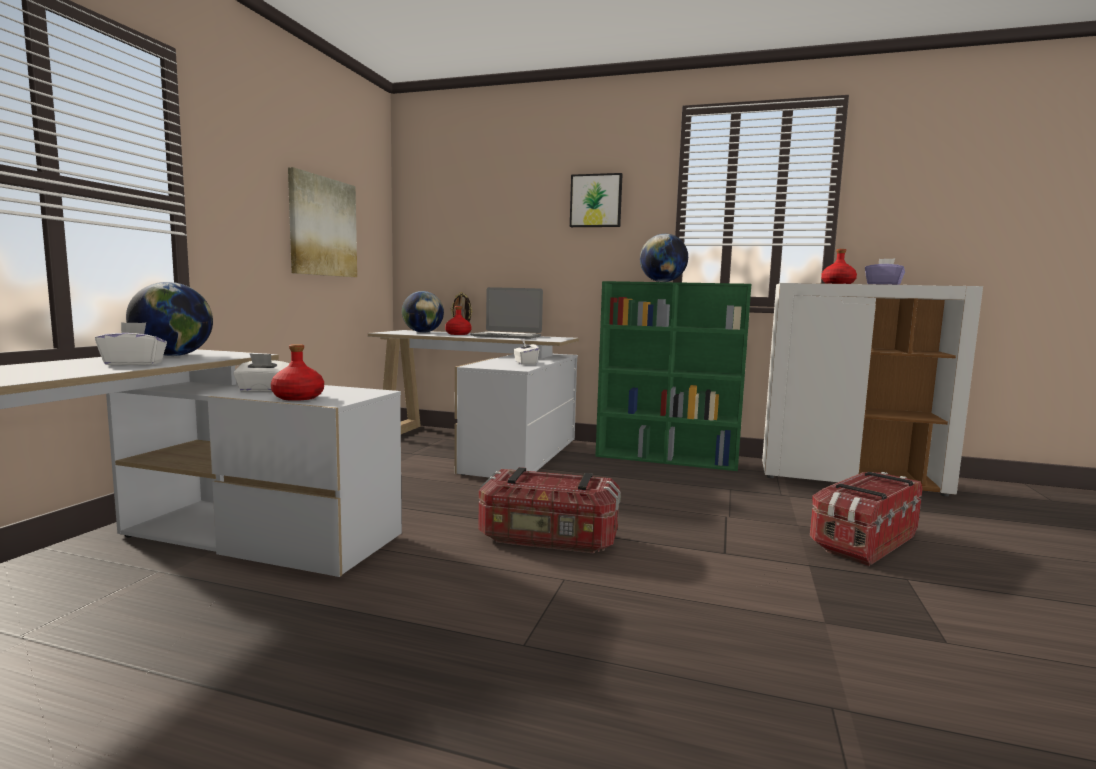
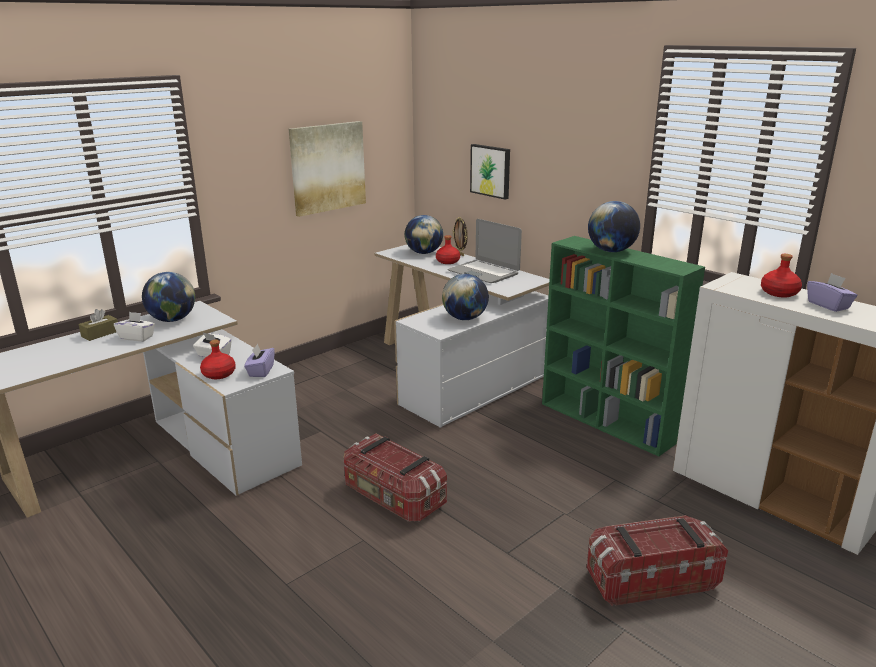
camera: 30 degrees right, 15 degrees up
(55, 364) = (100, 334): none -> brown tissue box
(356, 393) = (261, 371): none -> purple tissue box
(525, 363) = (465, 318): white tissue box -> globe
(596, 201) = (577, 142): picture -> picture (491, 171)

